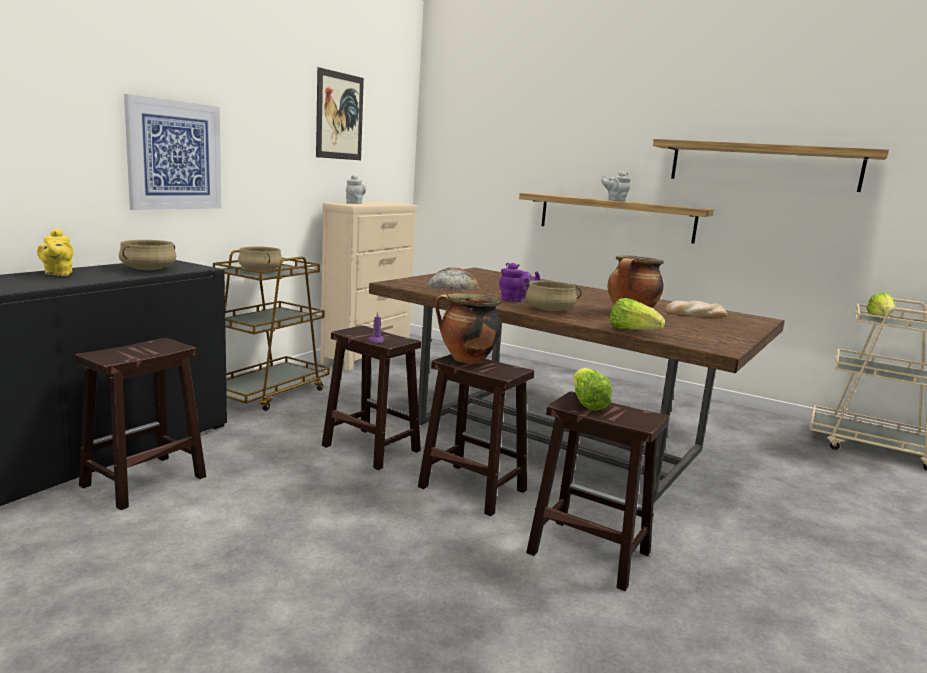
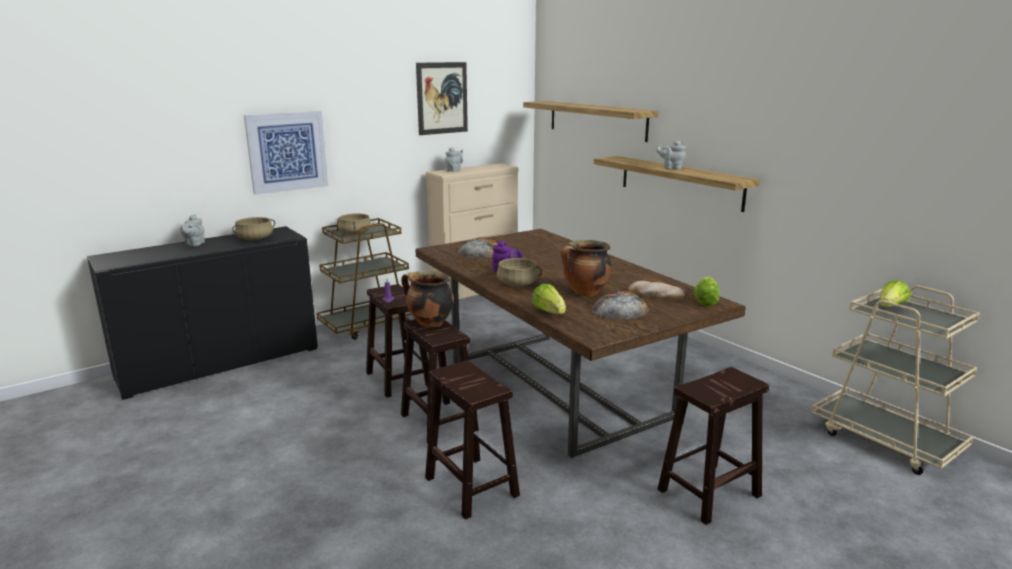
camera: 25 degrees right, 5 degrees up
(58, 274) = (194, 244): yellow teapot -> grey teapot
(143, 482) = (235, 385): brown stool -> brown stool (708, 493)
(587, 403) = (462, 372): lettuce -> lettuce (705, 301)
(691, 326) = (619, 309): none -> bread
(763, 165) = (802, 137): shelf -> shelf (596, 120)

